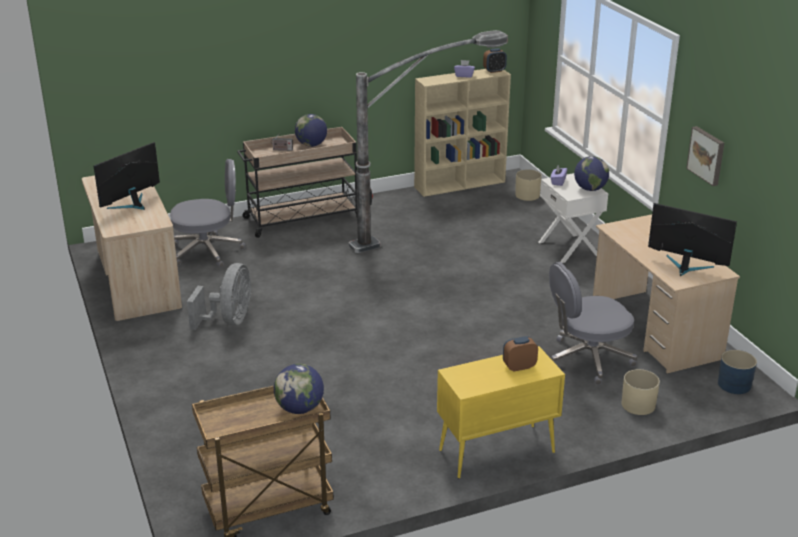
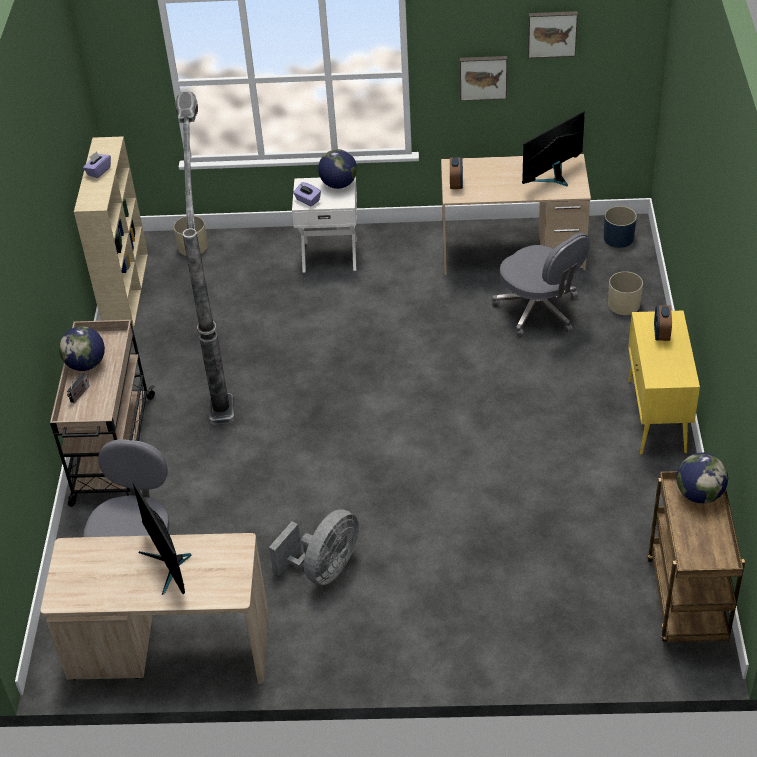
camera: 65 degrees left, 15 degrees up
(229, 321) = (324, 569): grey fan -> grey fan turned 90 degrees clockwise
(494, 71) = (103, 145): alarm clock -> alarm clock (456, 184)
(587, 359) = (539, 311): grey office chair -> grey office chair turned 45 degrees counterclockwise
(756, 136) = (552, 33): none -> picture

